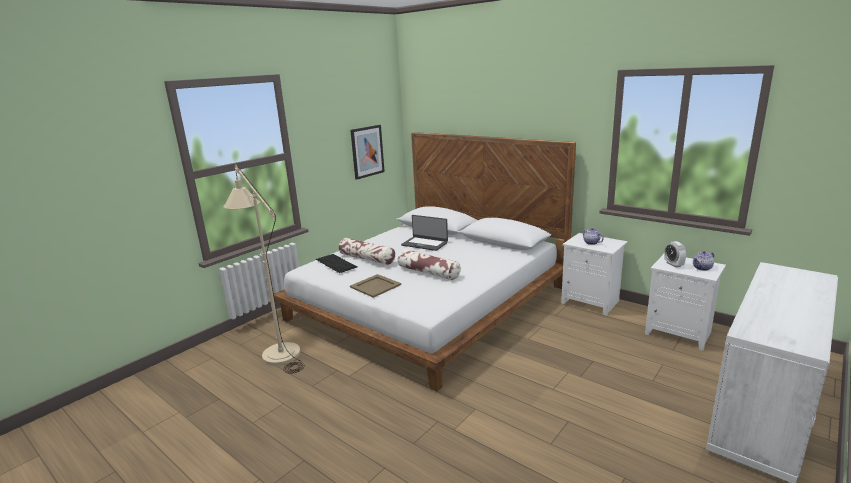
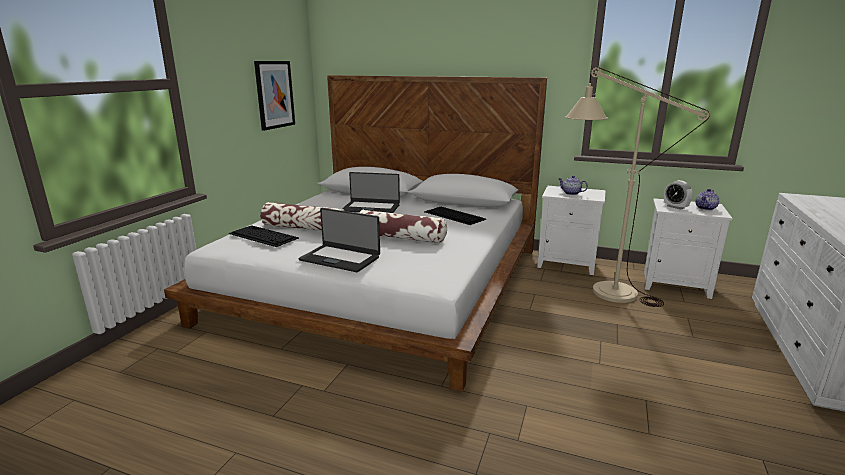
camera: 20 degrees left, 0 degrees up
(277, 350) = (190, 370): beige floor lamp -> beige floor lamp (601, 290)
(376, 286) = (340, 258): beige tray -> laptop
(484, 256) = (455, 215): none -> keyboard

